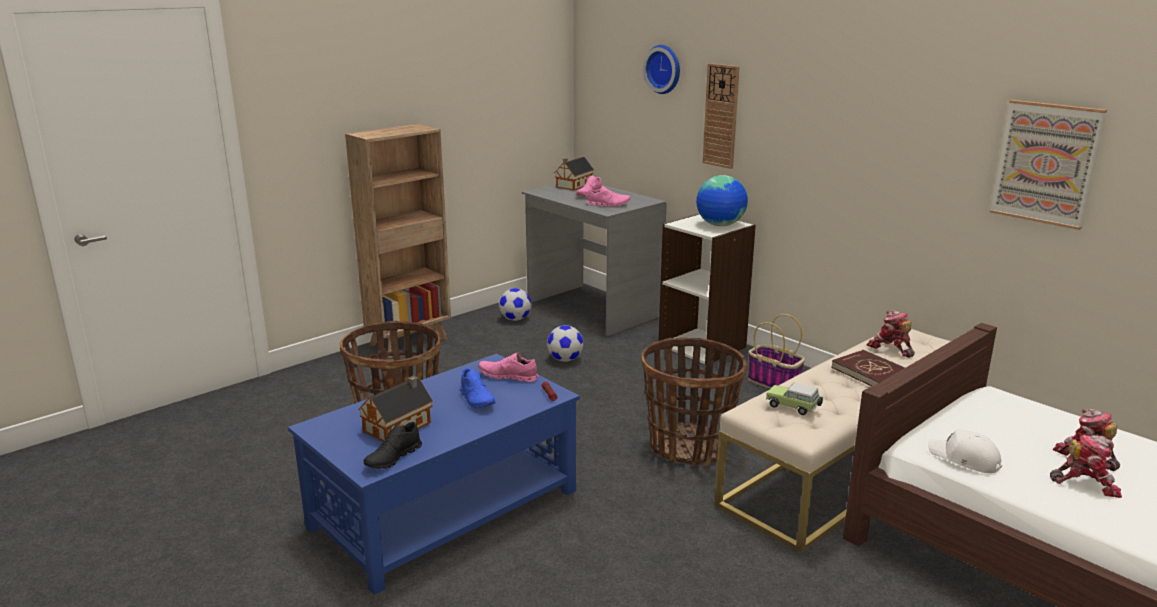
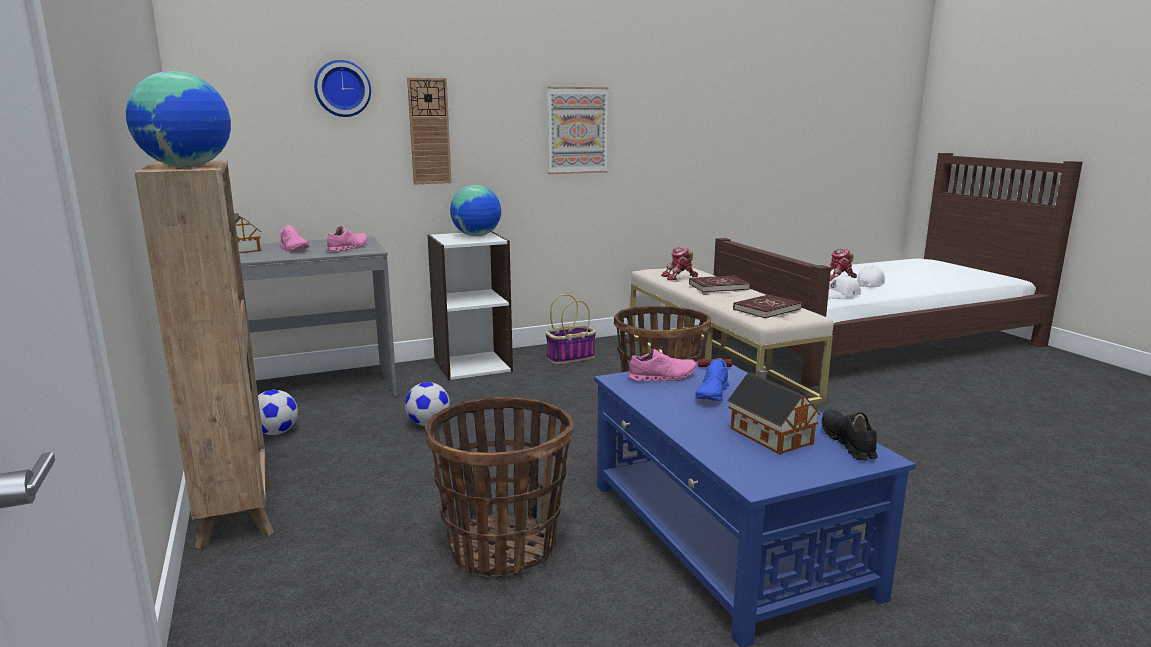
camera: 70 degrees left, 5 degrees down
(376, 133) = (187, 167): none -> globe
(393, 458) = (848, 443): black shoe -> black shoe turned 150 degrees counterclockwise
(477, 399) = (713, 394): blue shoe -> blue shoe turned 120 degrees clockwise
(508, 377) = (662, 377): pink shoe -> pink shoe turned 135 degrees counterclockwise
(793, 407) = (766, 309): toy car -> red book
(1046, 163) = (704, 126): picture -> picture (577, 130)
(1085, 483) = (870, 283): toy robot -> white cap

